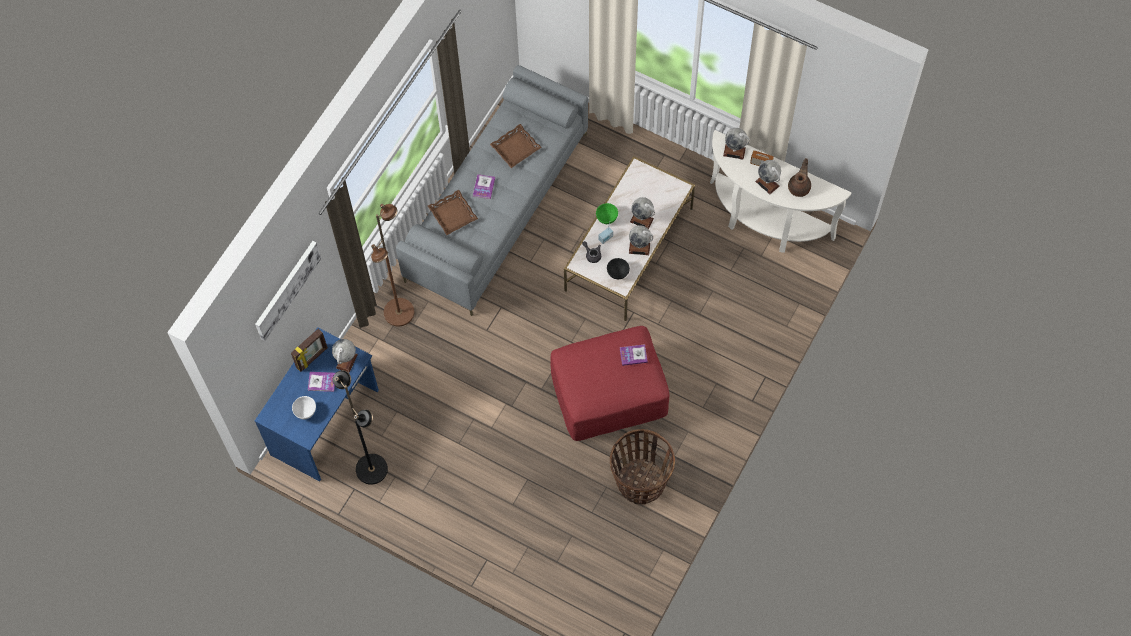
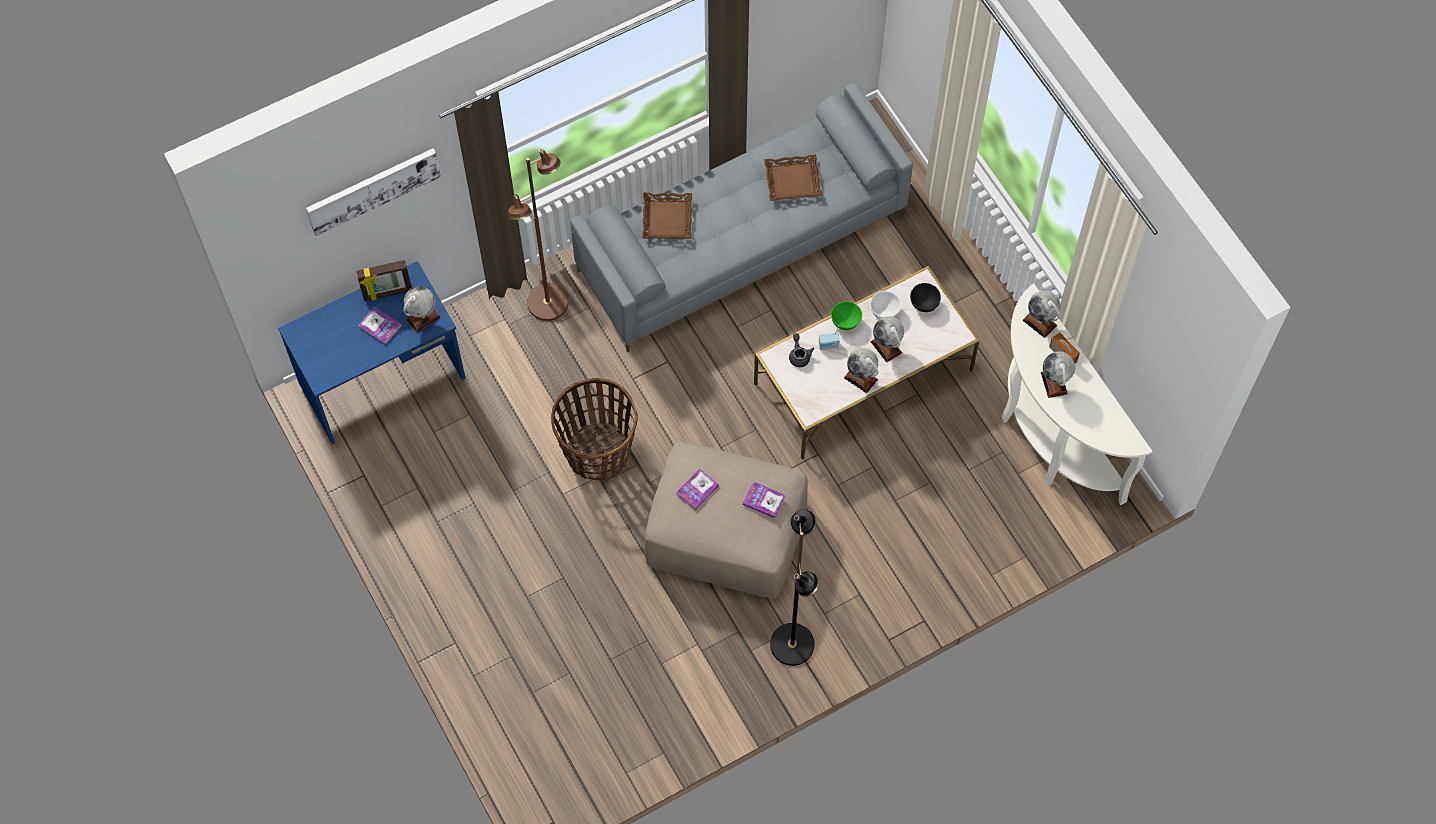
camera: 30 degrees right, 0 degrees up
(306, 411) = (340, 349): white bowl -> white bowl (885, 311)
(372, 468) = (398, 463): black floor lamp -> black floor lamp (793, 644)
(484, 187) = (724, 206): book -> book (697, 489)
(609, 393) = (725, 532): red ottoman -> beige ottoman
(617, 273) = (814, 393): black bowl -> black bowl (924, 303)
(640, 482) = (691, 658): basket -> basket (597, 452)
(799, 187) = (1091, 409): brown teapot -> none

